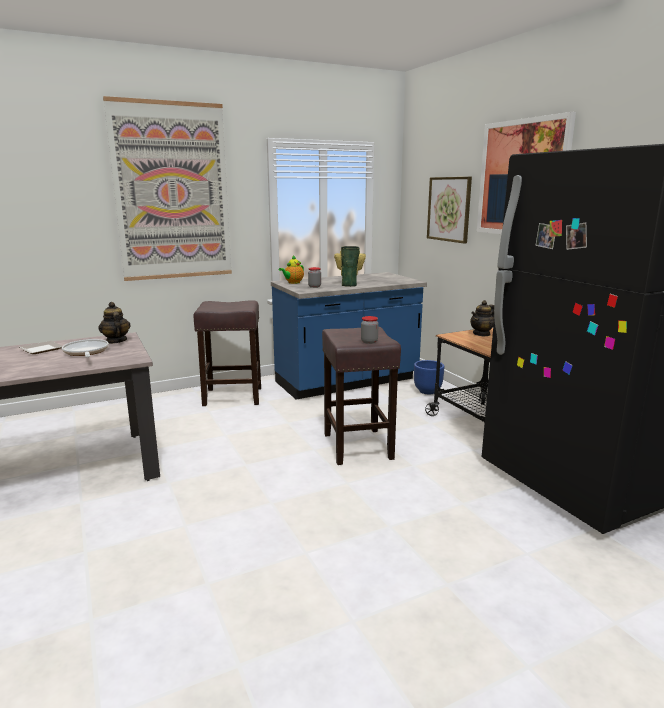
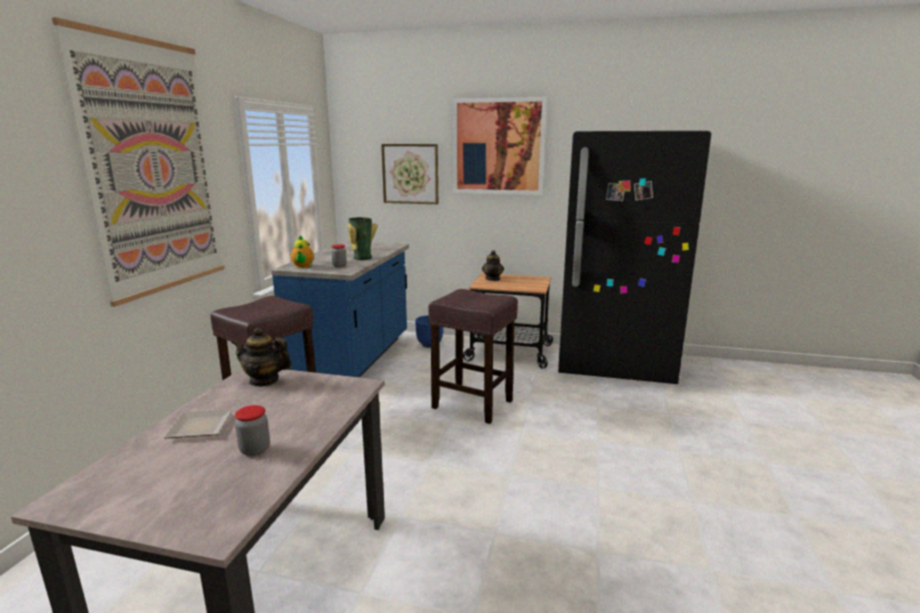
camera: 50 degrees left, 0 degrees up
(86, 352) = (278, 404): frying pan -> none
(369, 341) = (496, 301): jar -> jar (255, 449)

